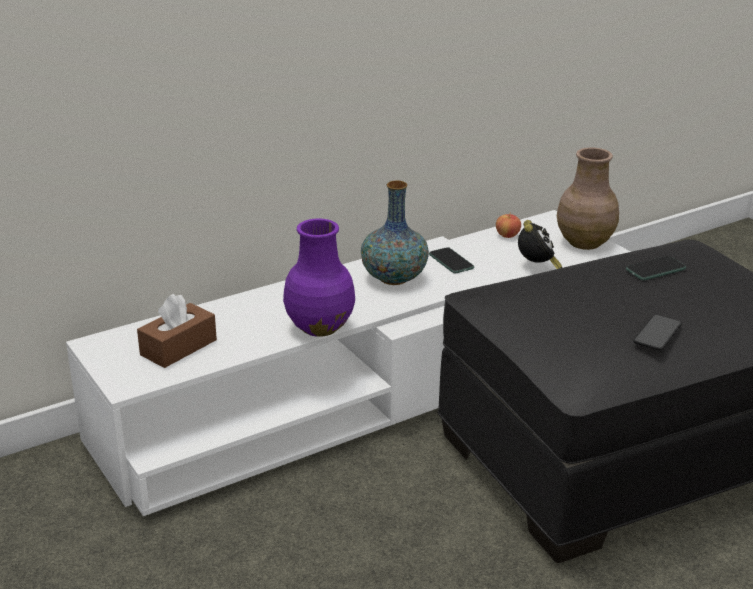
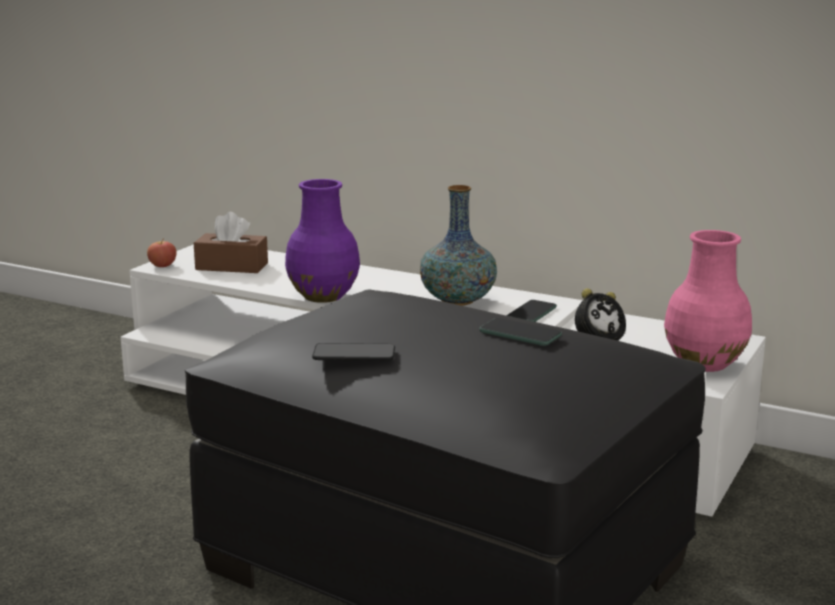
camera: 60 degrees right, 10 degrees down
(507, 235) = (651, 328): apple -> apple (162, 265)
(584, 242) = (705, 363): brown vase -> pink vase

